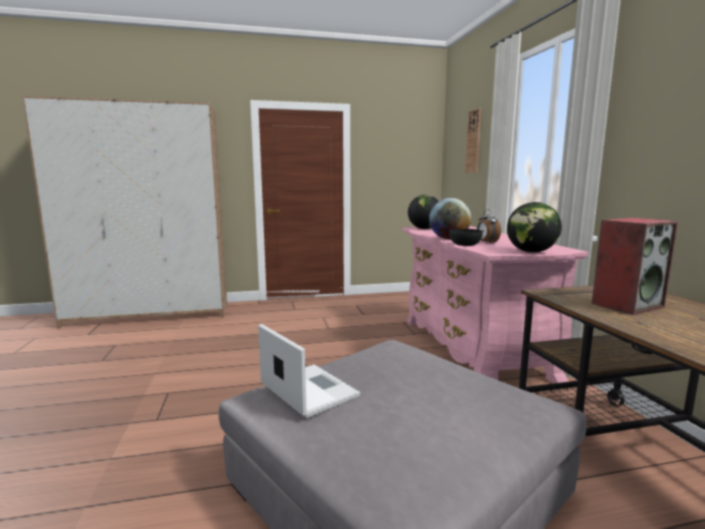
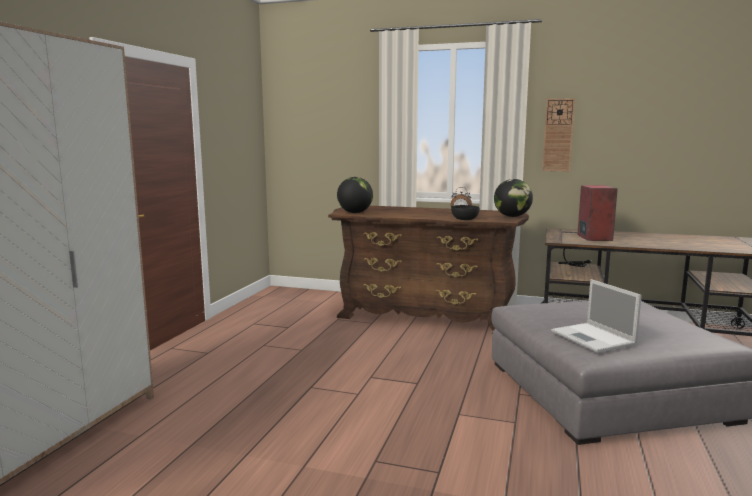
camera: 60 degrees left, 0 degrees up
(307, 390) = (594, 338): laptop -> laptop turned 105 degrees counterclockwise
(449, 239) = (428, 217): globe -> none
(468, 347) = (425, 316): pink dresser -> brown dresser
(473, 141) = (332, 117): wall clock -> wall clock (558, 135)

